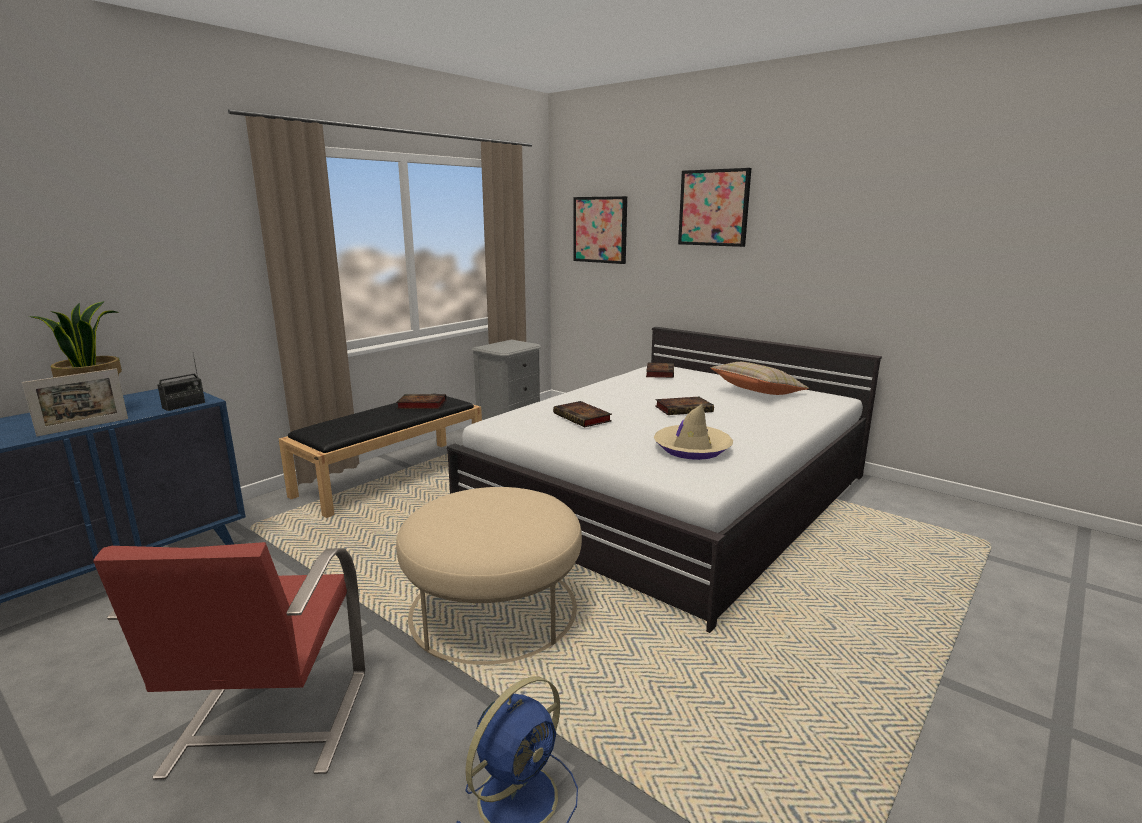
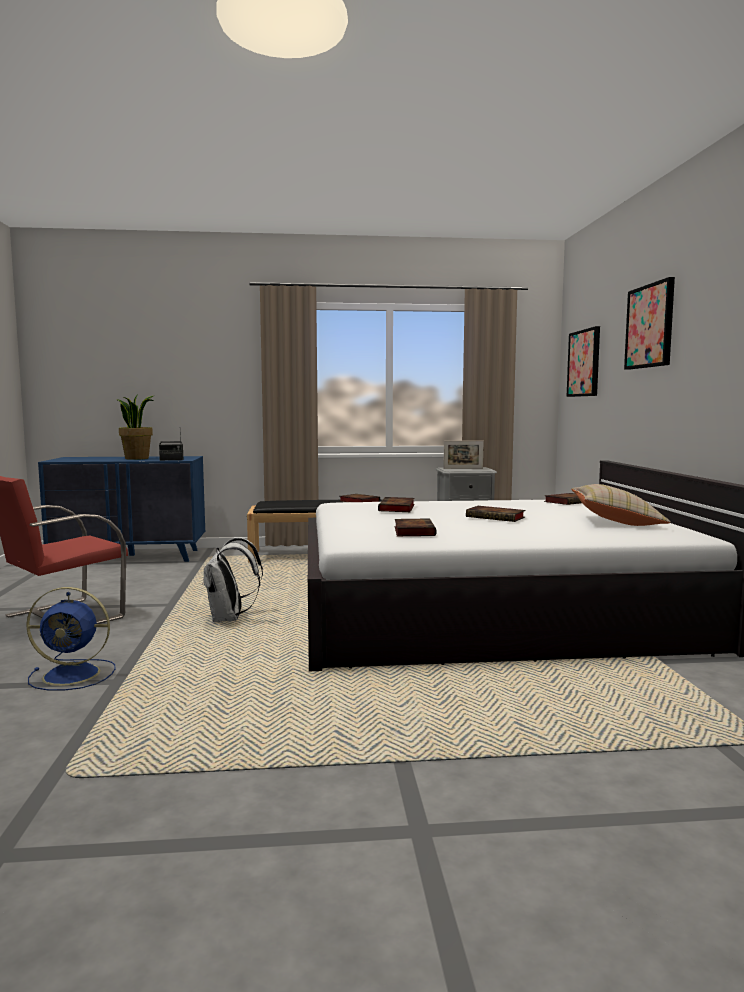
camera: 45 degrees right, 10 degrees down
(84, 427) = (117, 460): picture frame -> picture frame (463, 469)
(494, 609) = (229, 619): beige ottoman -> white backpack
(692, 449) = (413, 531): beige hat -> book

